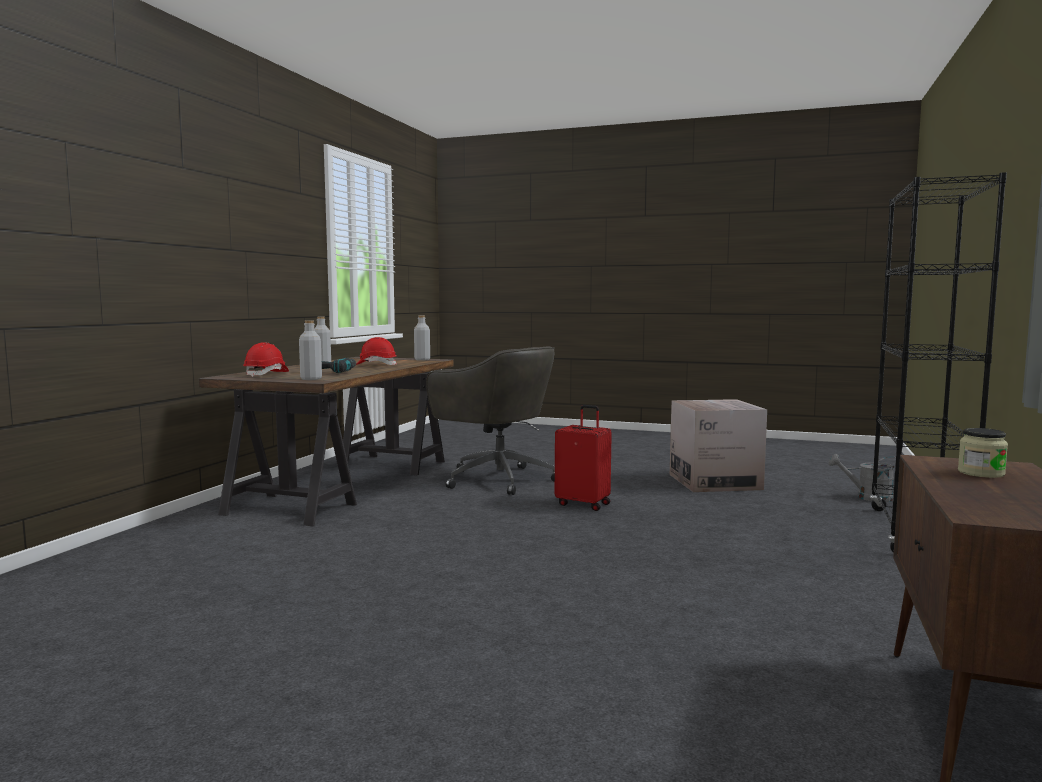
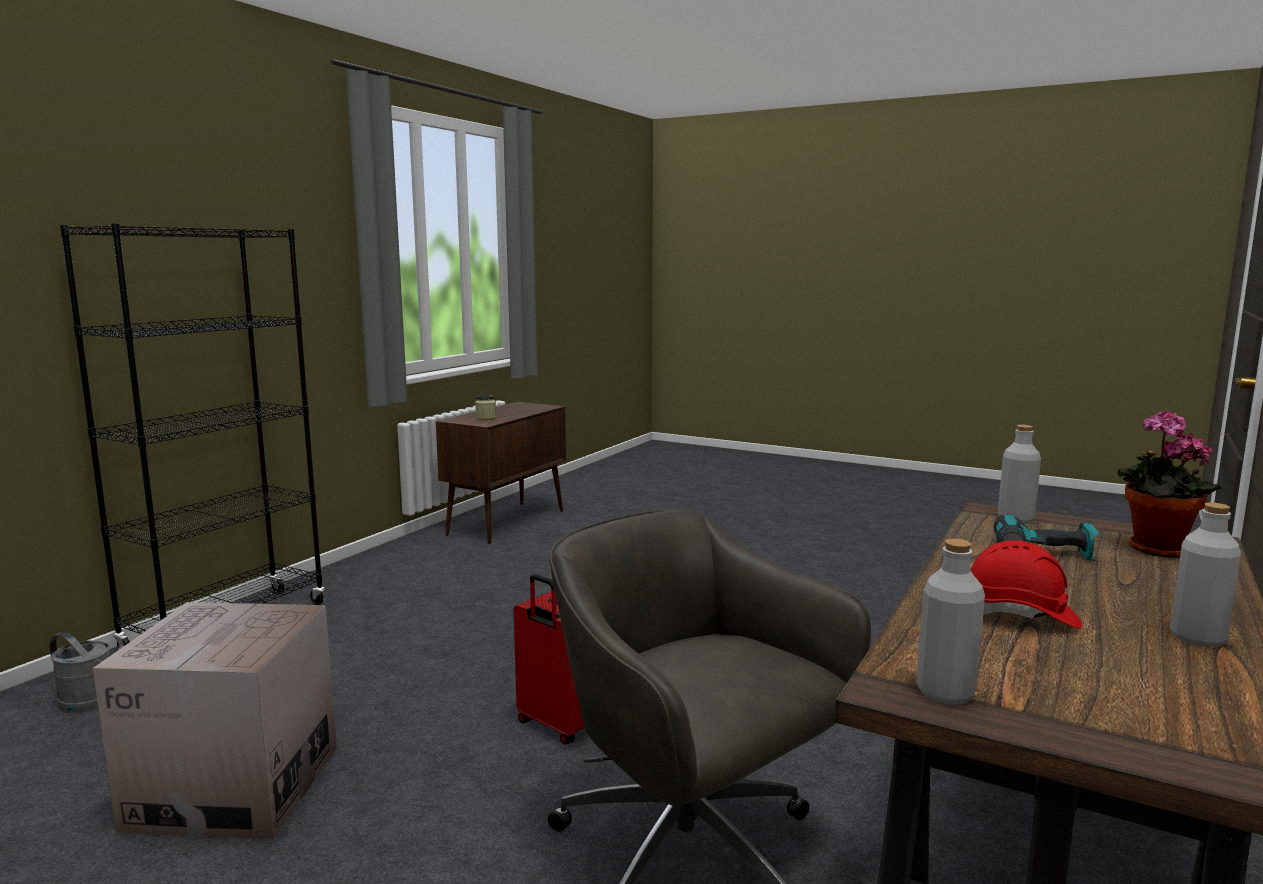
camera: 170 degrees left, 5 degrees up
(266, 374) = (1153, 550): red hard hat -> potted plant

